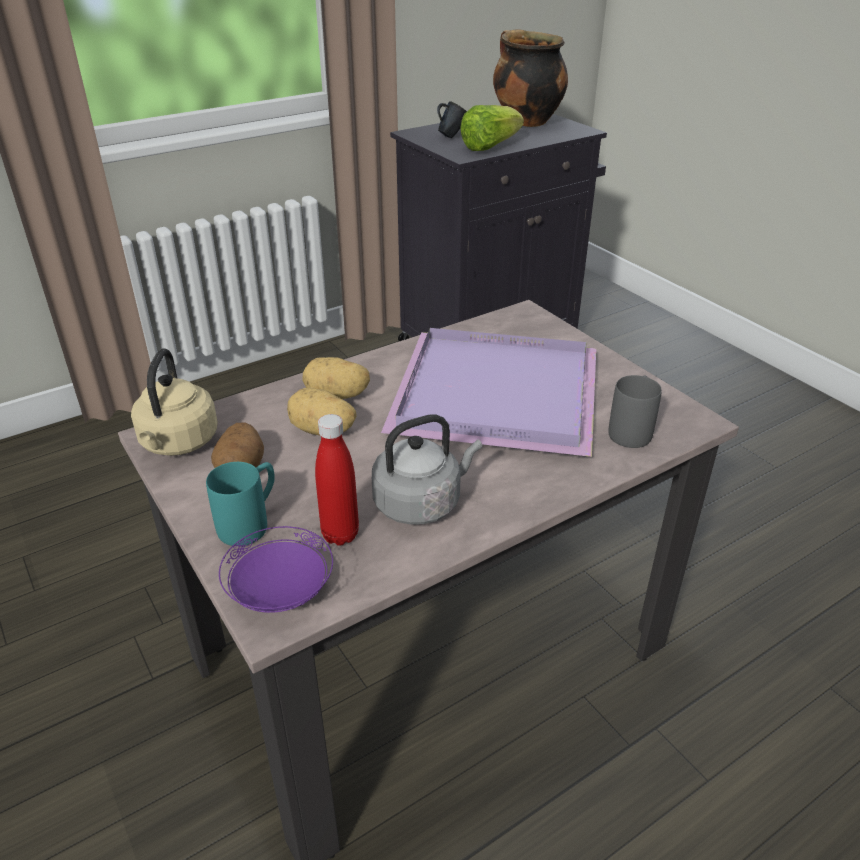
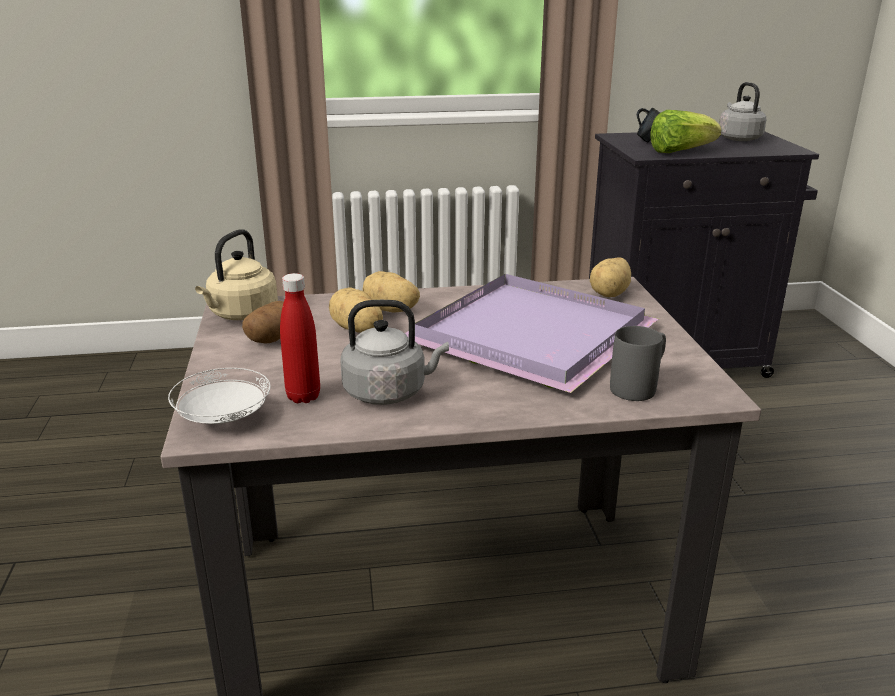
camera: 25 degrees right, 10 degrees down
(251, 522) = (245, 373): turquoise mug -> none
(281, 591) = (224, 419): purple plate -> white plate
(525, 121) = (738, 138): cooking pot -> grey kettle
(526, 325) = (611, 294): none -> potato

